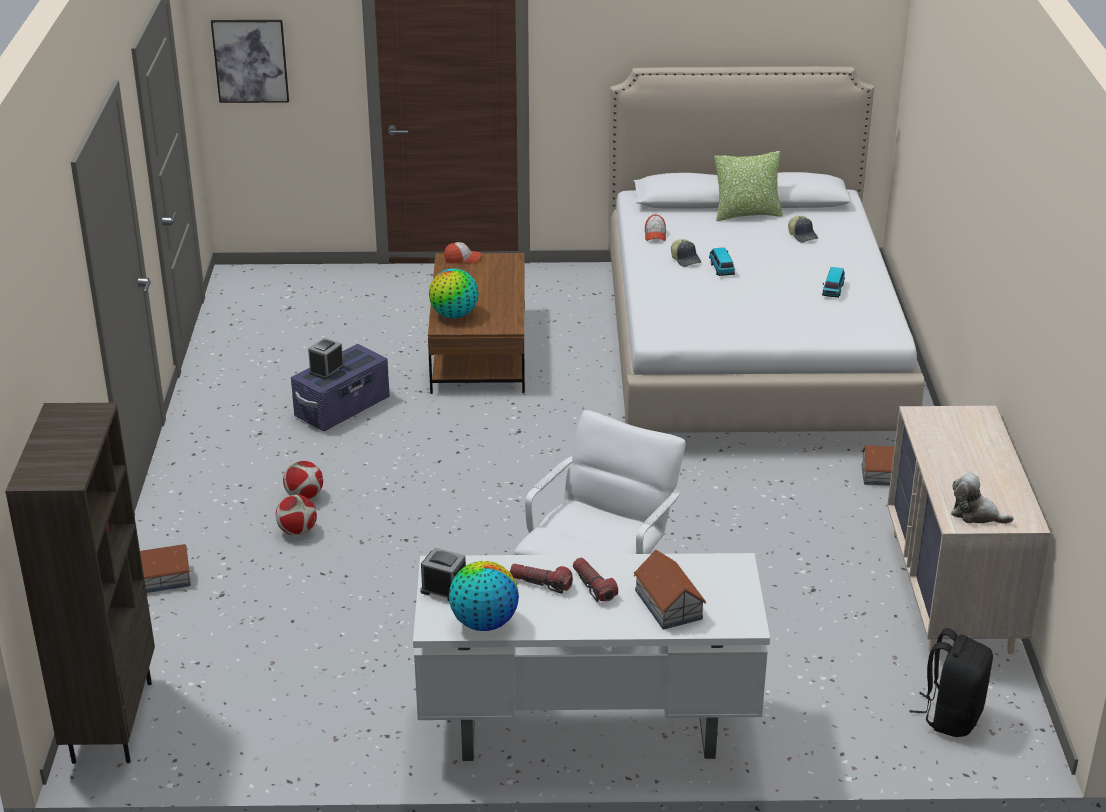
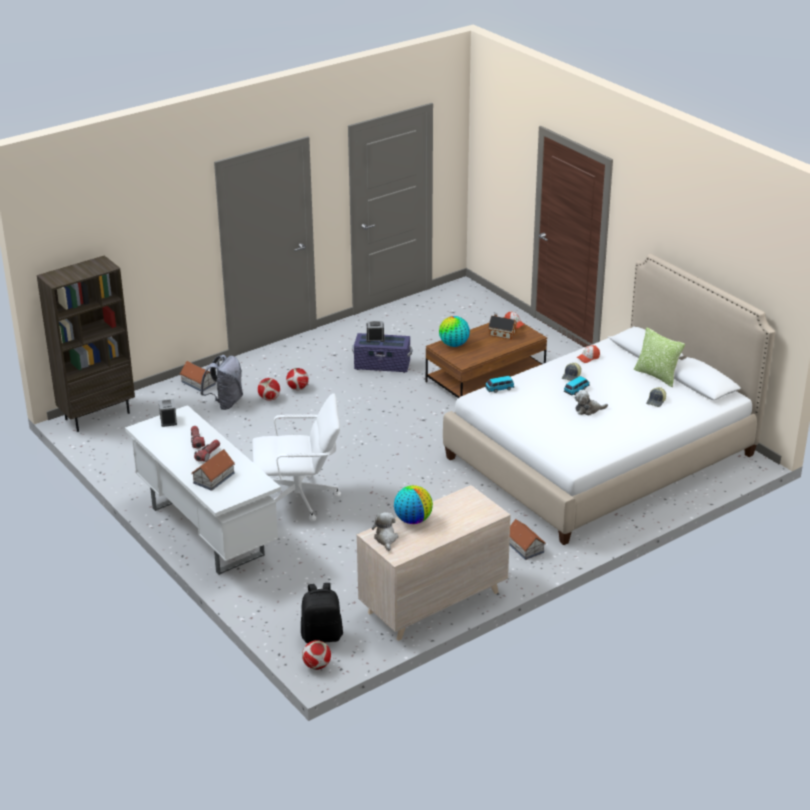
camera: 55 degrees right, 0 degrees up
(250, 60) = (490, 163): picture -> none
(254, 575) = (225, 403): none -> grey backpack
(473, 275) = (501, 333): none -> toy house
(484, 623) = (153, 438): globe -> globe (413, 520)
(774, 279) = (588, 410): none -> plush toy
(833, 290) = (602, 432): toy car -> toy car (499, 388)
(1019, 749) = (316, 666): none -> football

